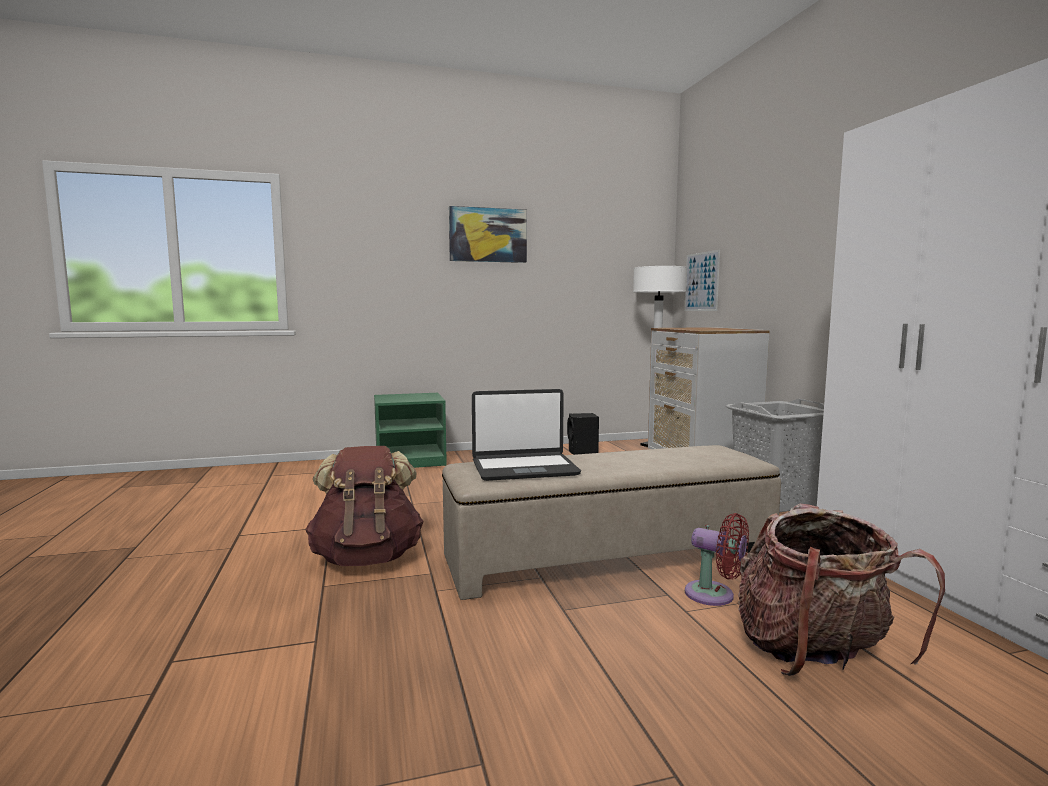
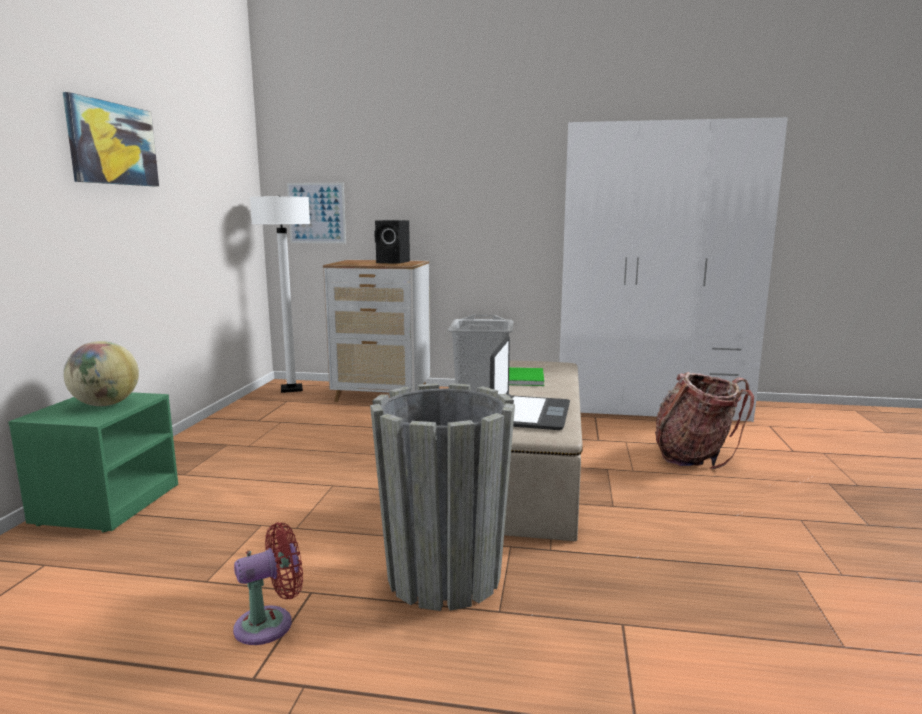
camera: 65 degrees left, 5 degrees up
(367, 558) = (444, 576): brown backpack -> grey planter
(413, 397) = (105, 404): none -> globe
(583, 452) = (257, 416): black speaker -> black speaker (394, 262)
(644, 454) = (521, 379): none -> green book
(714, 595) = (616, 457): red fan -> red fan (270, 624)

